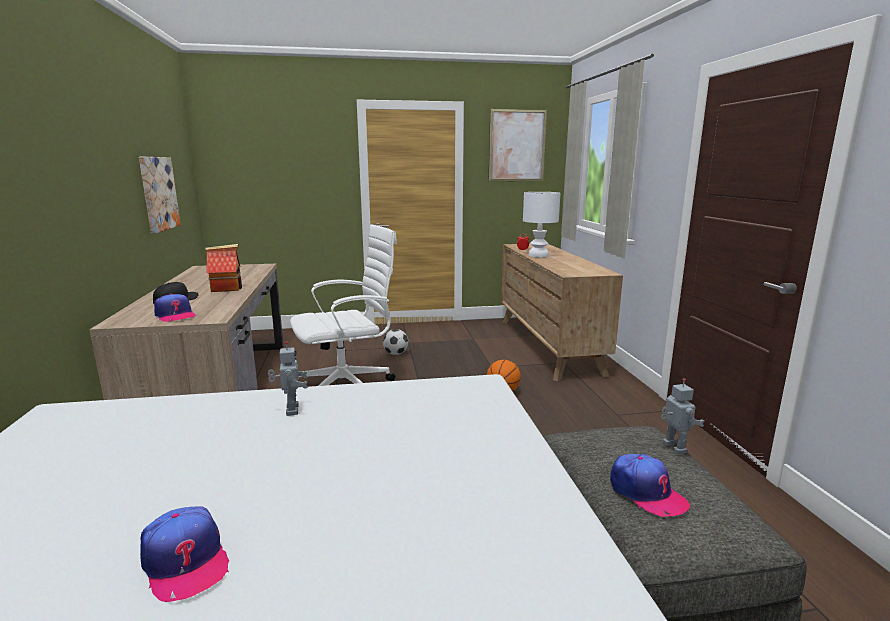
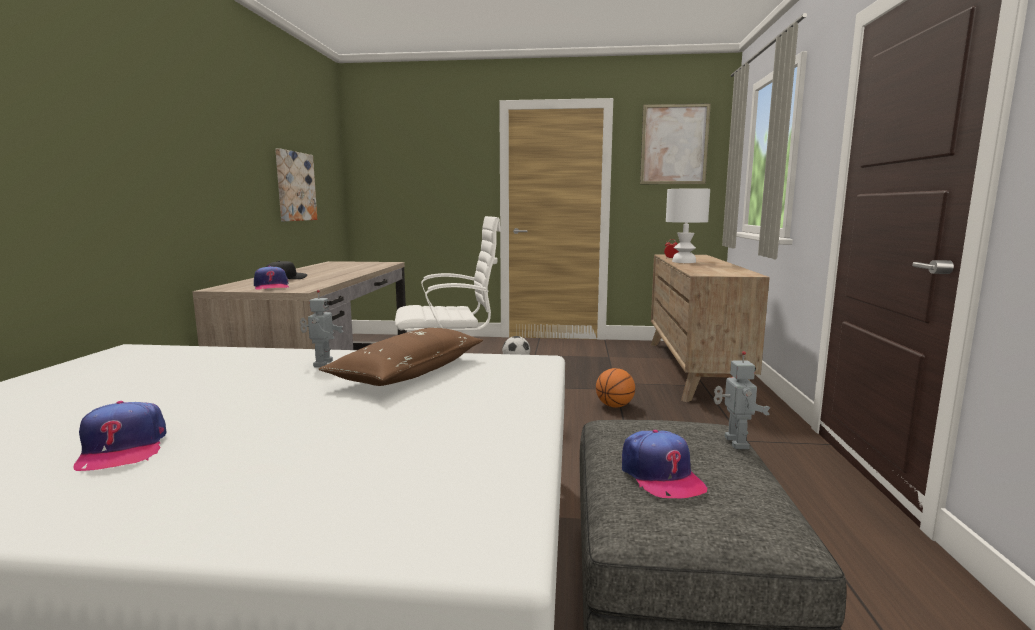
camera: 15 degrees right, 5 degrees down
(227, 288) = (338, 274): toy house -> none
(385, 411) = (409, 372): none -> brown pillow

